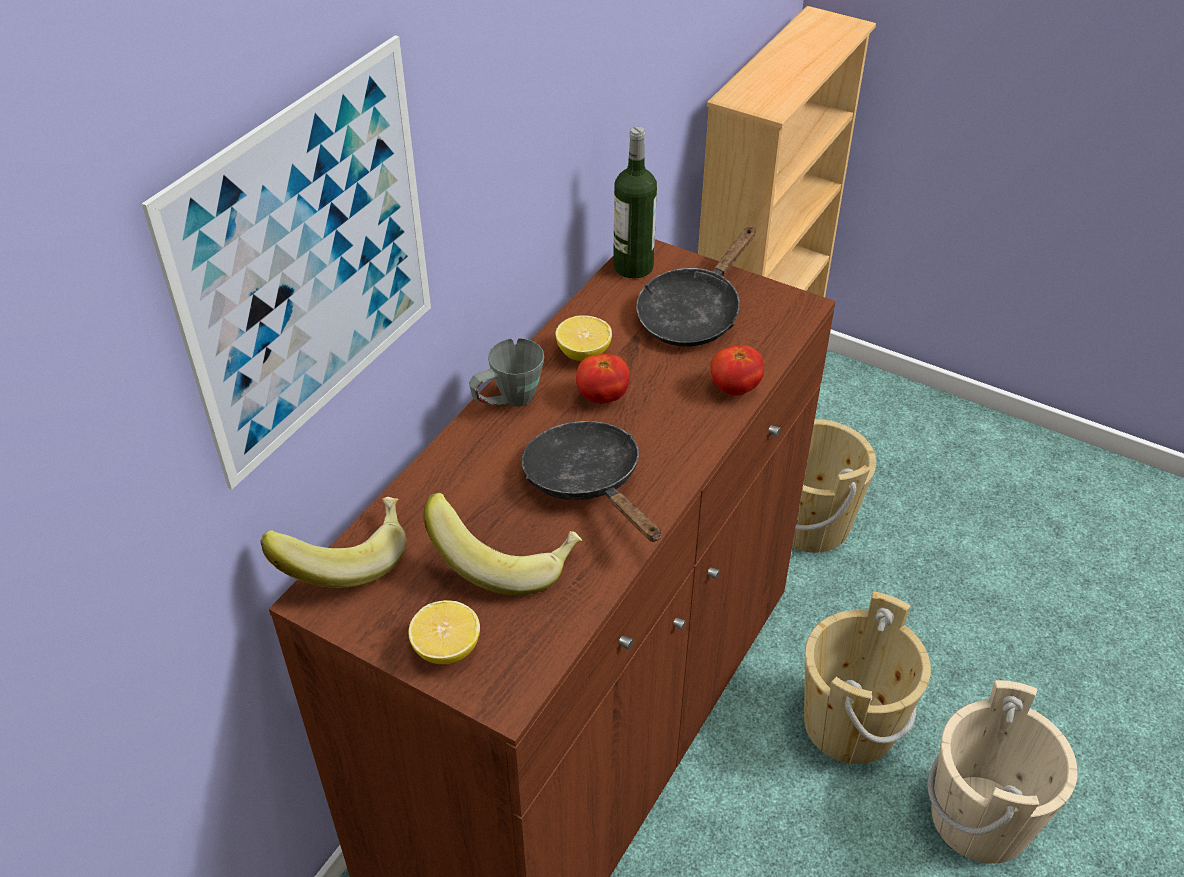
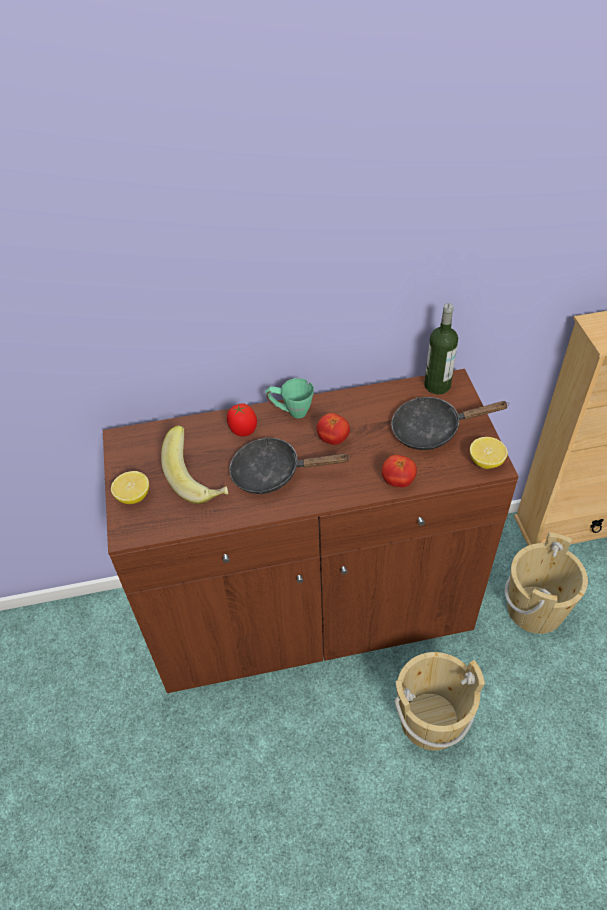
camera: 50 degrees right, 5 degrees up
(310, 264) = (158, 282): picture -> none
(345, 558) = (148, 431): banana -> none
(479, 465) = (243, 431): none -> tomato
(507, 403) = (290, 412): grey mug -> green mug
(583, 353) = (353, 412): lemon -> lemon (486, 461)
(588, 482) = (273, 473): black frying pan -> black frying pan turned 105 degrees counterclockwise
(981, 817) = (440, 825): beige bucket -> none

